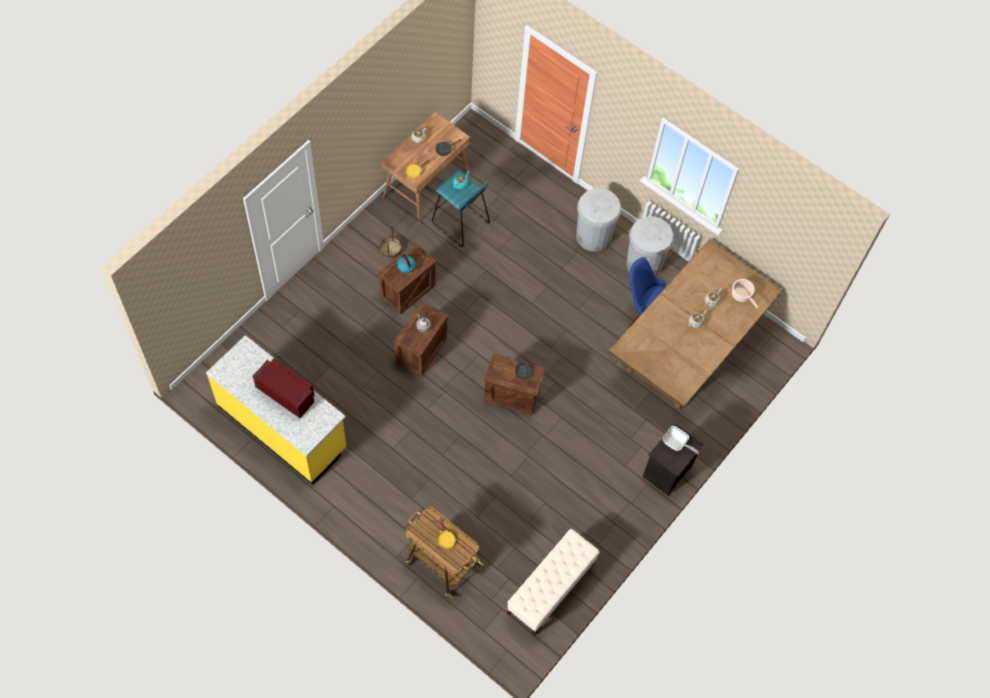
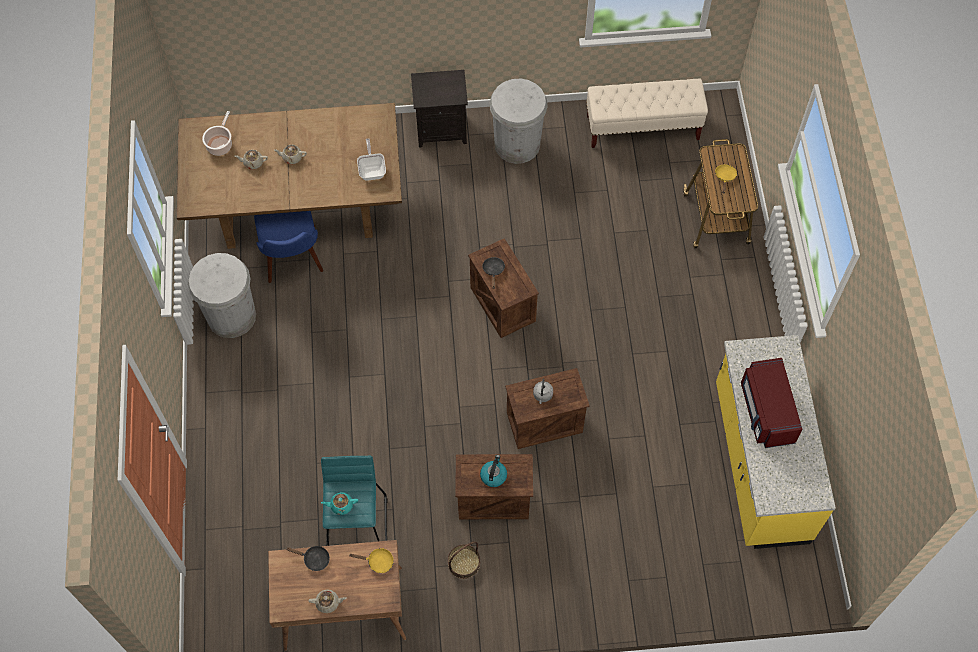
camera: 130 degrees left, 0 degrees up
(593, 236) = (242, 387): white trash can -> white trash can (517, 144)
(676, 444) = (434, 92): frying pan -> frying pan (372, 170)

